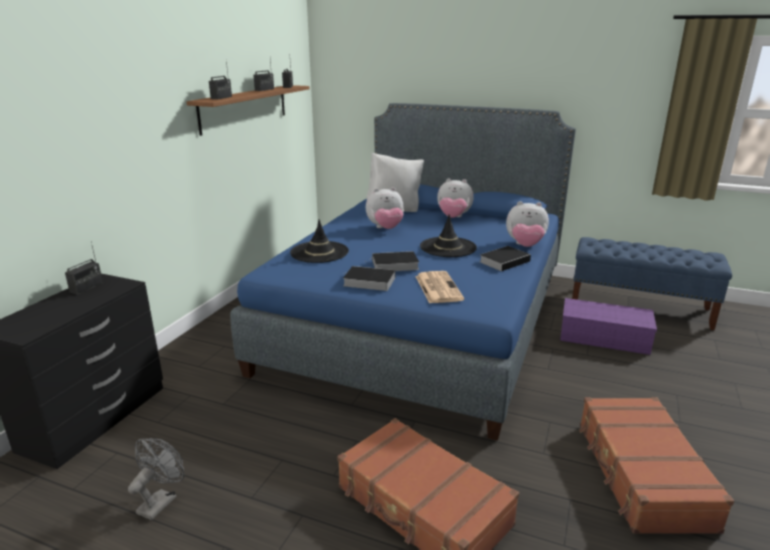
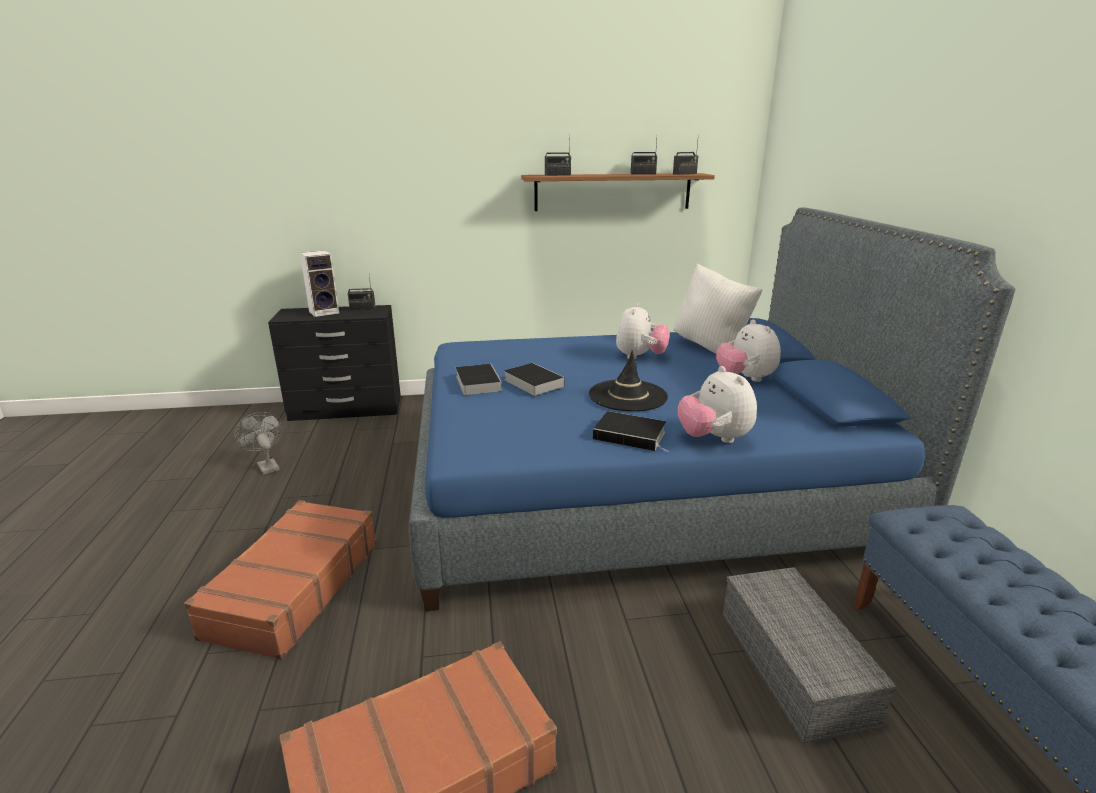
camera: 60 degrees right, 0 degrees up
(54, 307) = (325, 312): none -> speaker
(161, 501) = (266, 465): grey fan -> grey fan turned 120 degrees counterclockwise
(319, 252) = (523, 348): black hat -> none
(385, 228) = (640, 357): plush toy -> plush toy turned 120 degrees counterclockwise
(437, 287) = (497, 414): newspaper -> none
(605, 337) = (796, 667): purple storage box -> grey storage box

